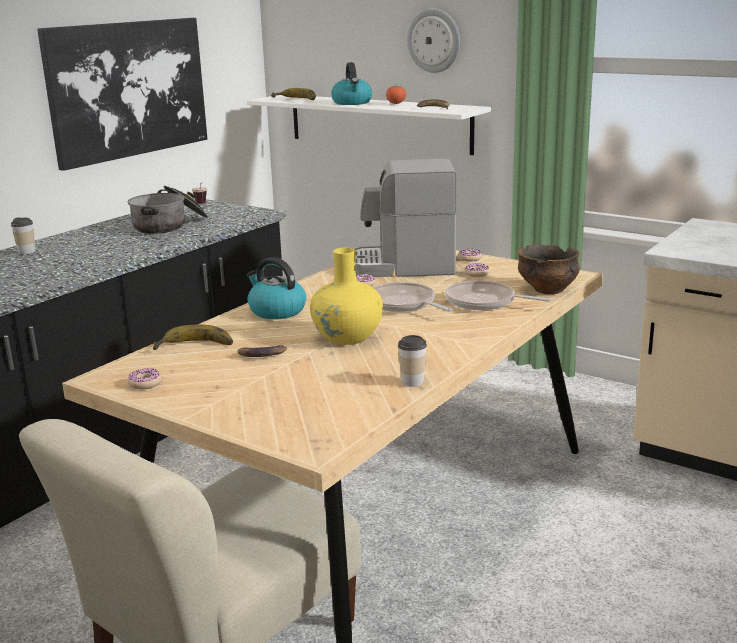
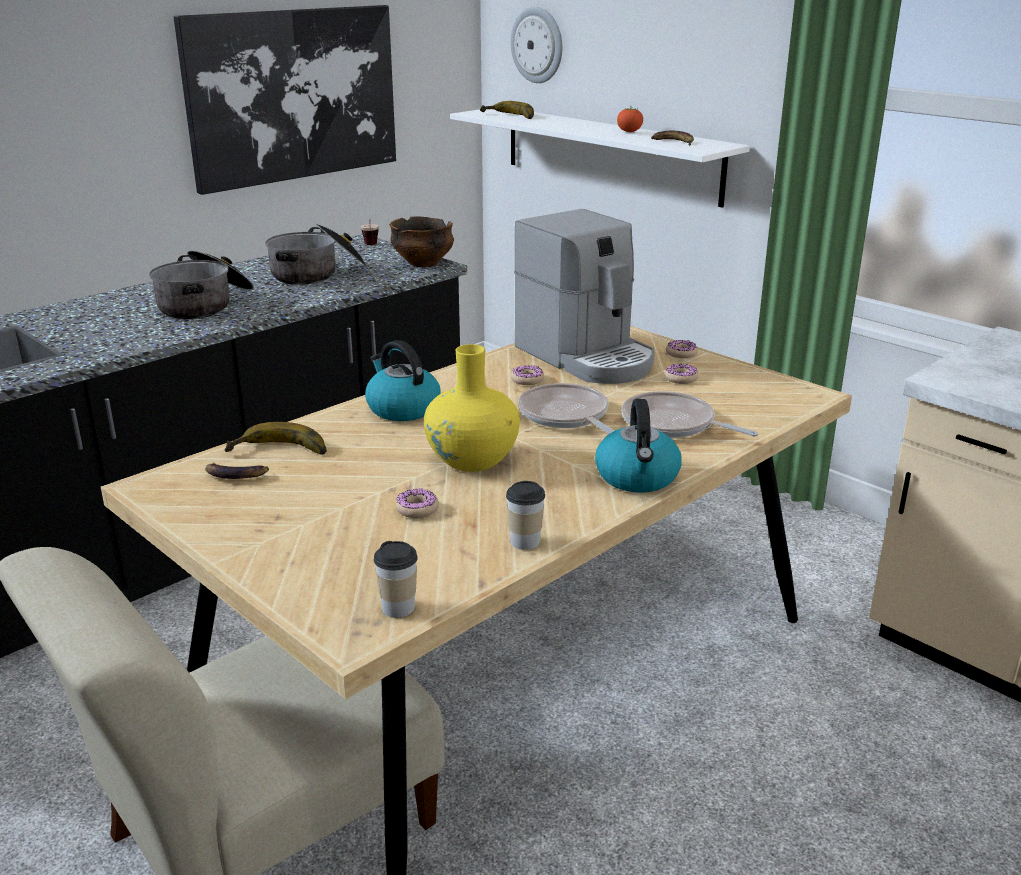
camera: 10 degrees right, 5 degrees up
(26, 252) = (135, 297): cup -> cup (398, 608)
(89, 252) = (205, 304): none -> cooking pot
(145, 383) = (194, 501): donut -> donut (417, 509)
(261, 354) = (353, 473): banana -> banana (235, 474)
(352, 103) = (575, 127): kettle -> kettle (637, 477)
(401, 267) = (587, 357): coffee machine -> coffee machine turned 135 degrees counterclockwise
(434, 40) = (685, 50): wall clock -> wall clock (537, 45)
(548, 289) = (766, 414): bowl -> bowl (423, 263)

